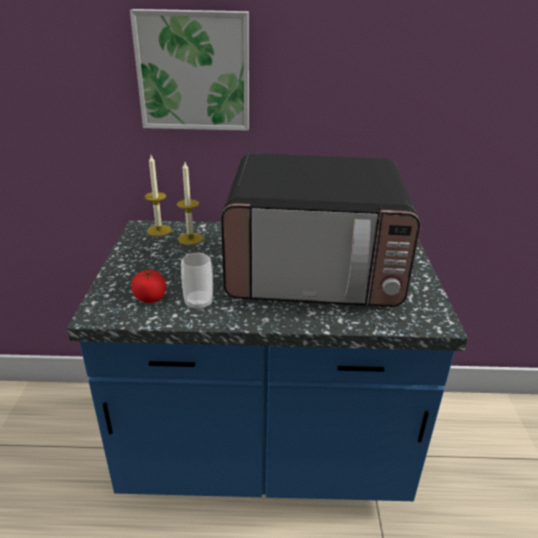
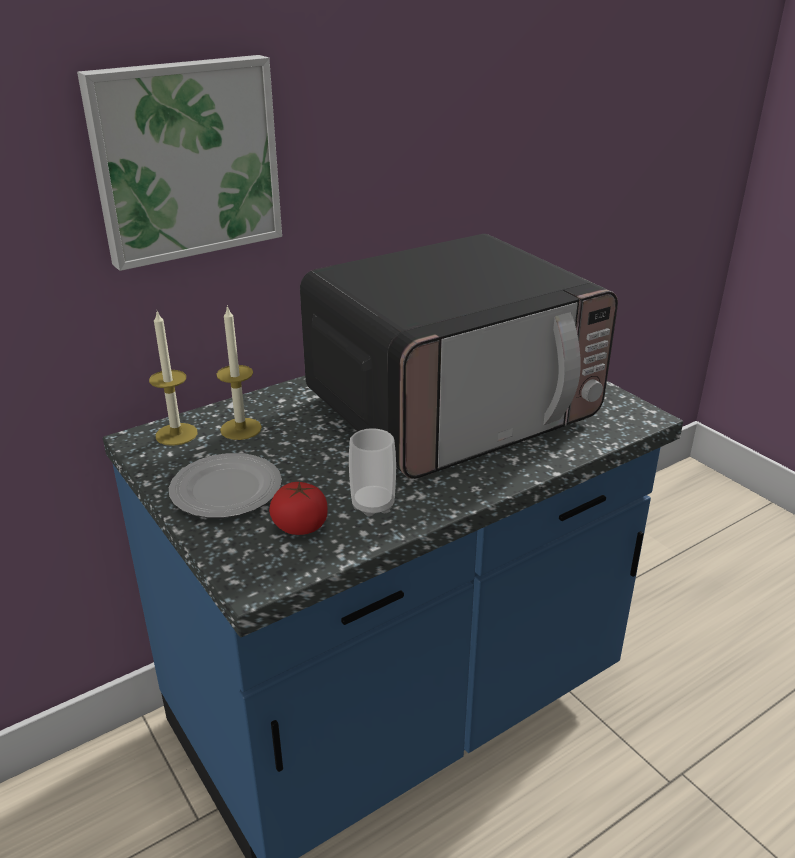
camera: 35 degrees left, 0 degrees up
(143, 266) = (227, 490): none -> plate

